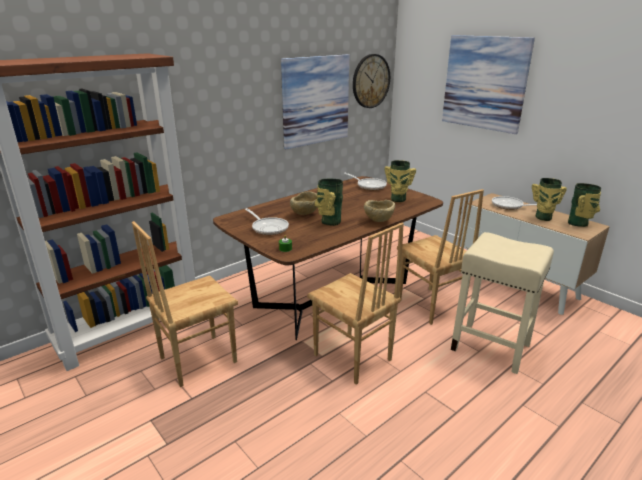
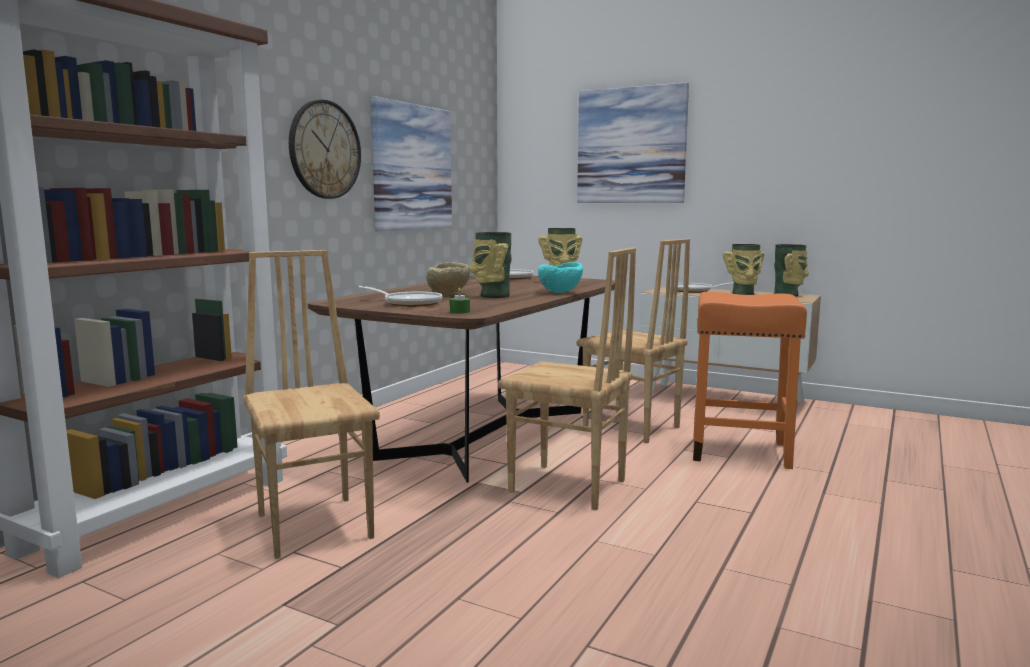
camera: 20 degrees left, 15 degrees down
(197, 359) = (316, 525): brown chair -> brown chair turned 120 degrees clockwise
(371, 81) = (473, 155): wall clock -> wall clock (324, 150)
(378, 221) = (560, 293): beige bowl -> turquoise bowl
(492, 347) = (741, 452): beige stool -> orange stool

